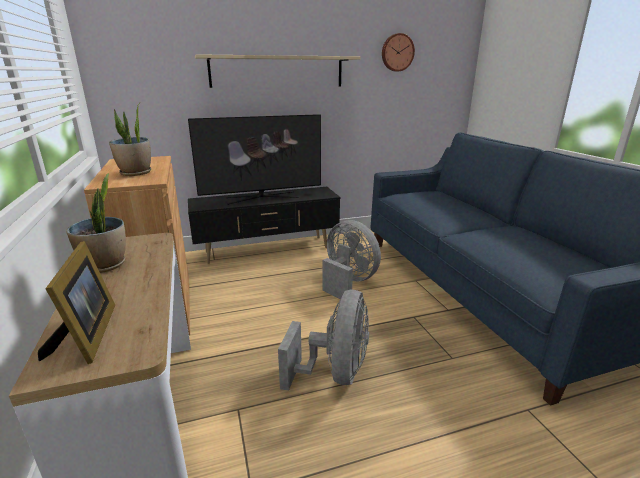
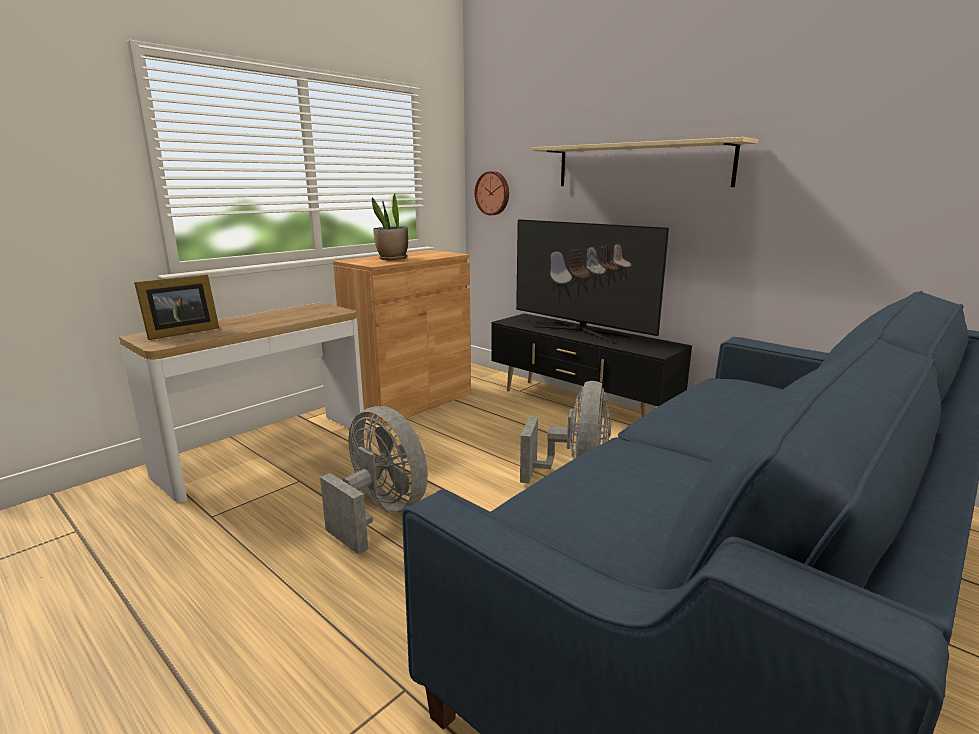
camera: 60 degrees right, 5 degrees down
(105, 265) = (280, 313): potted plant -> none
(335, 373) = (380, 513): grey fan -> grey fan turned 120 degrees counterclockwise
(397, 52) = (861, 125): wall clock -> wall clock (493, 193)

